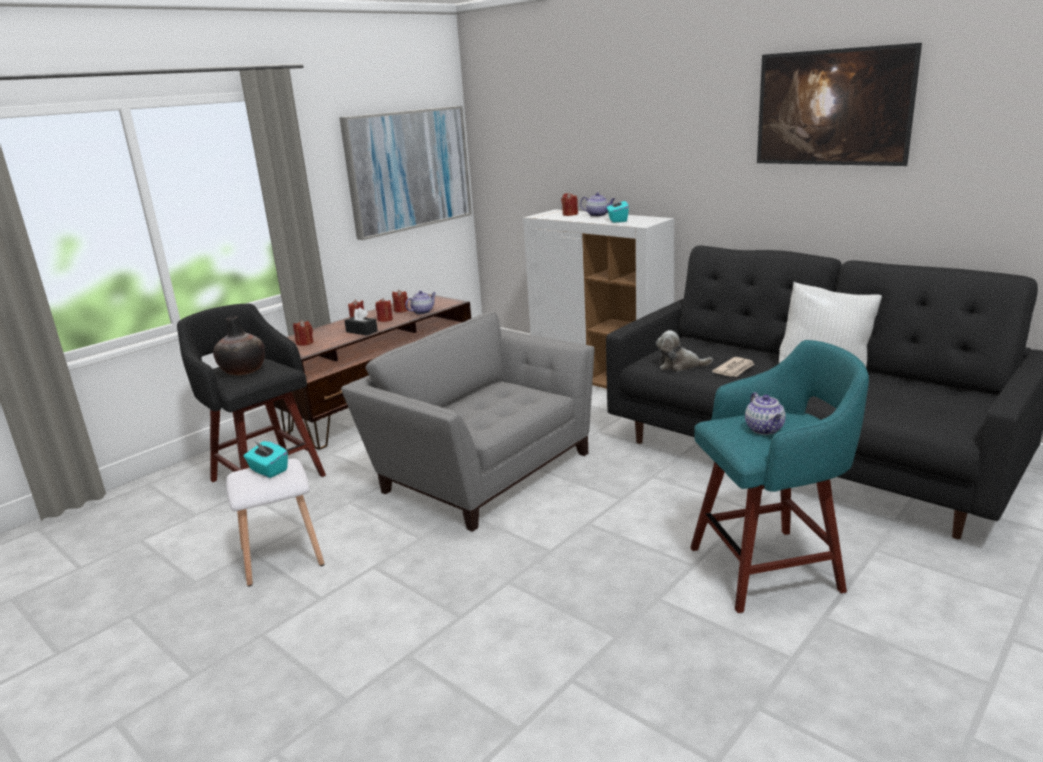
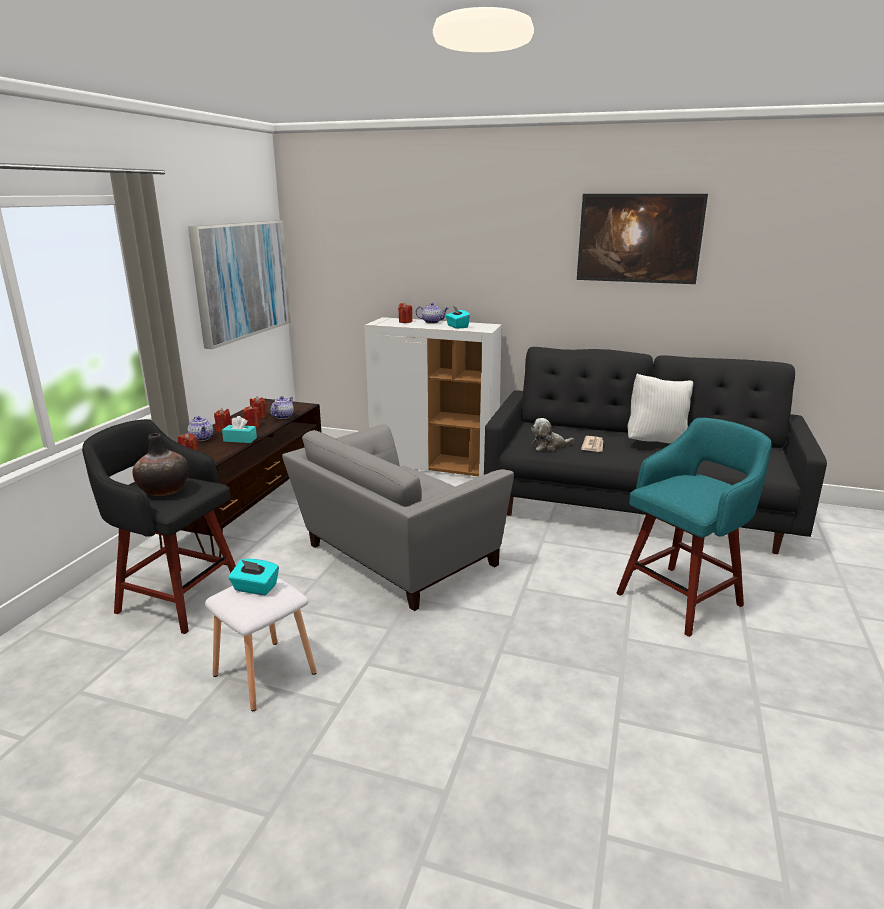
camera: 25 degrees left, 0 degrees up
(362, 331) = (240, 439): black tissue box -> turquoise tissue box
(482, 470) = (396, 557): grey armchair -> grey armchair turned 60 degrees counterclockwise
(765, 429) = (693, 489): teapot -> teapot (202, 438)

